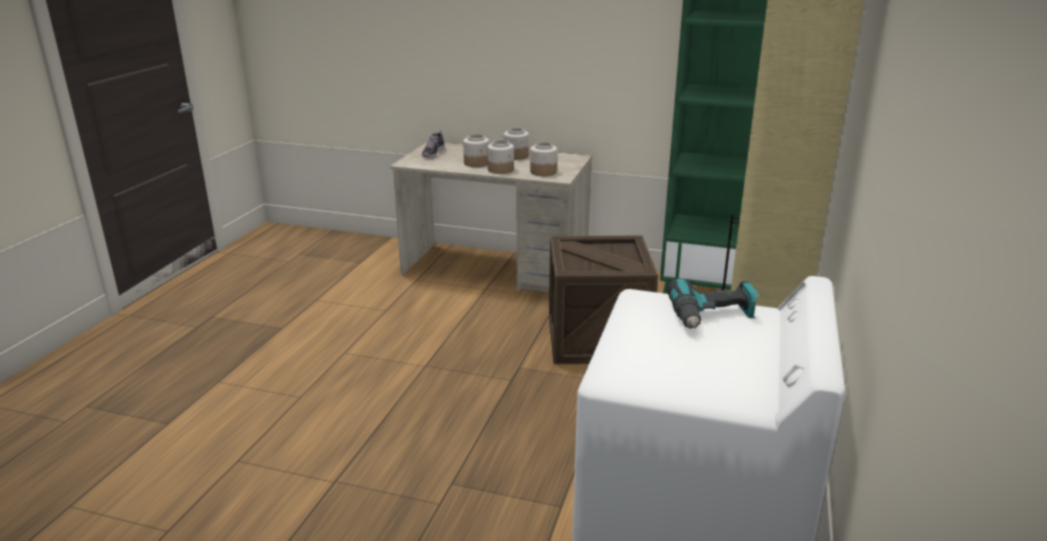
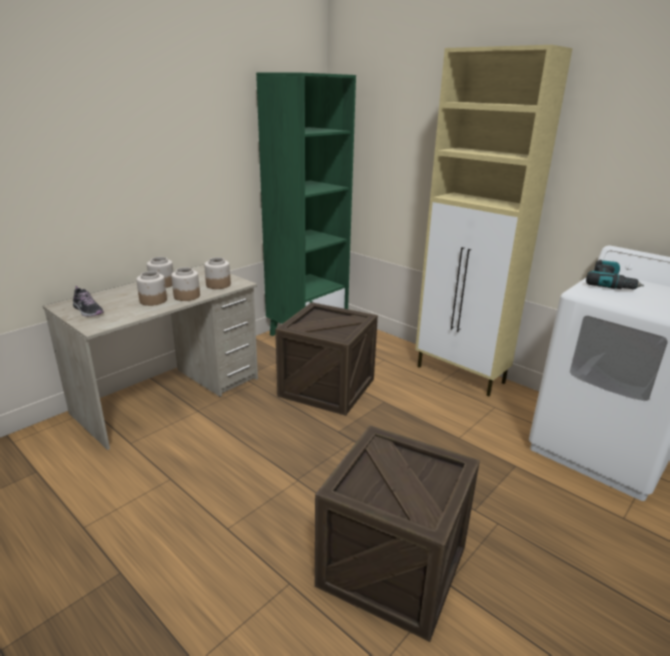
camera: 65 degrees left, 0 degrees up
(342, 444) = (392, 566): none -> crate

